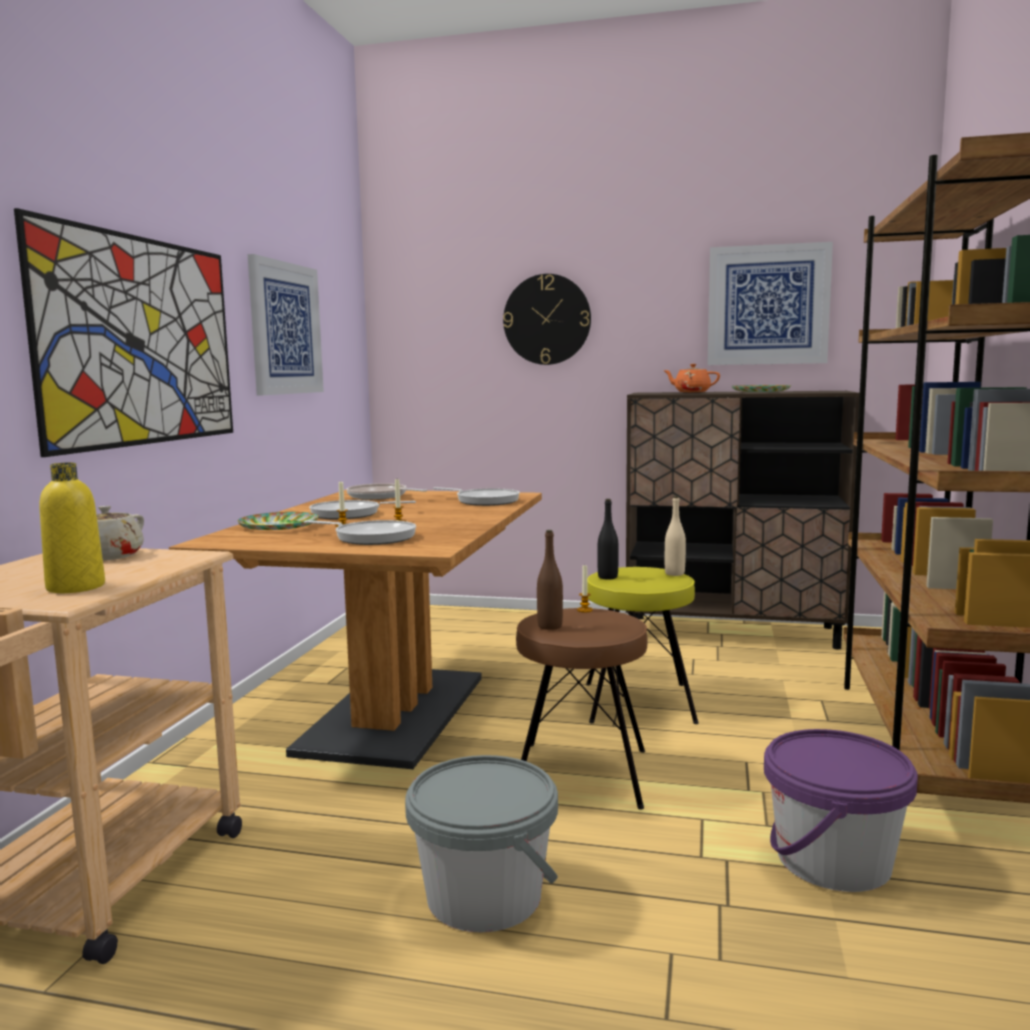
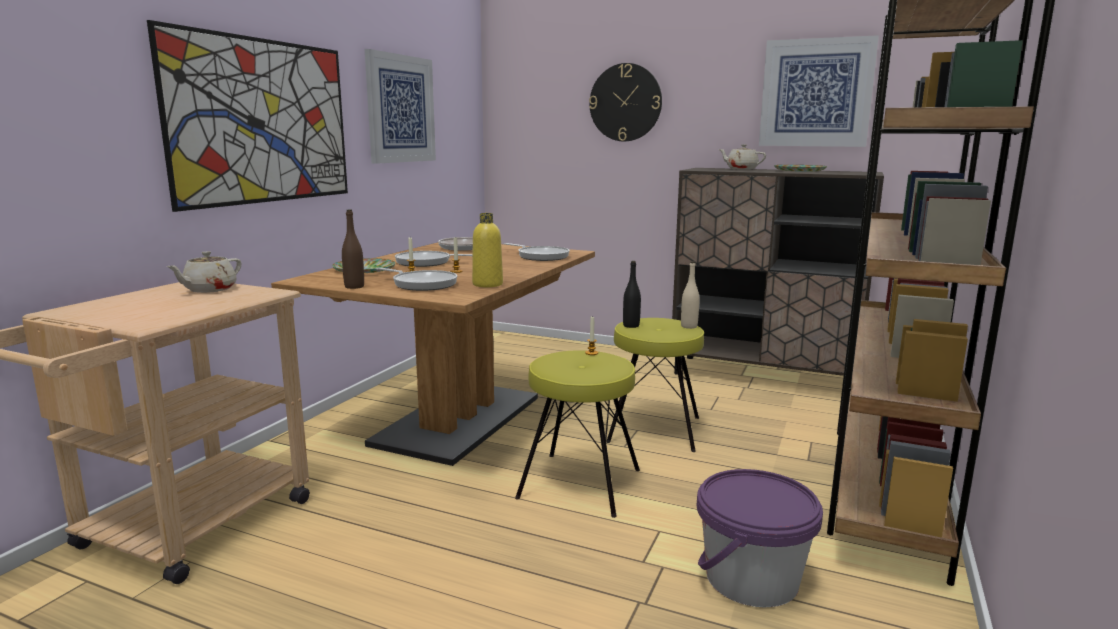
camera: 10 degrees right, 5 degrees up
(76, 587) = (163, 313): yellow bottle -> yellow bottle (487, 284)
(484, 896) = (460, 571): grey bucket -> none
(550, 626) = (553, 365): brown bottle -> brown bottle (354, 287)
(582, 774) = (580, 484): brown stool -> yellow stool
(691, 392) = (741, 169): orange teapot -> beige teapot

